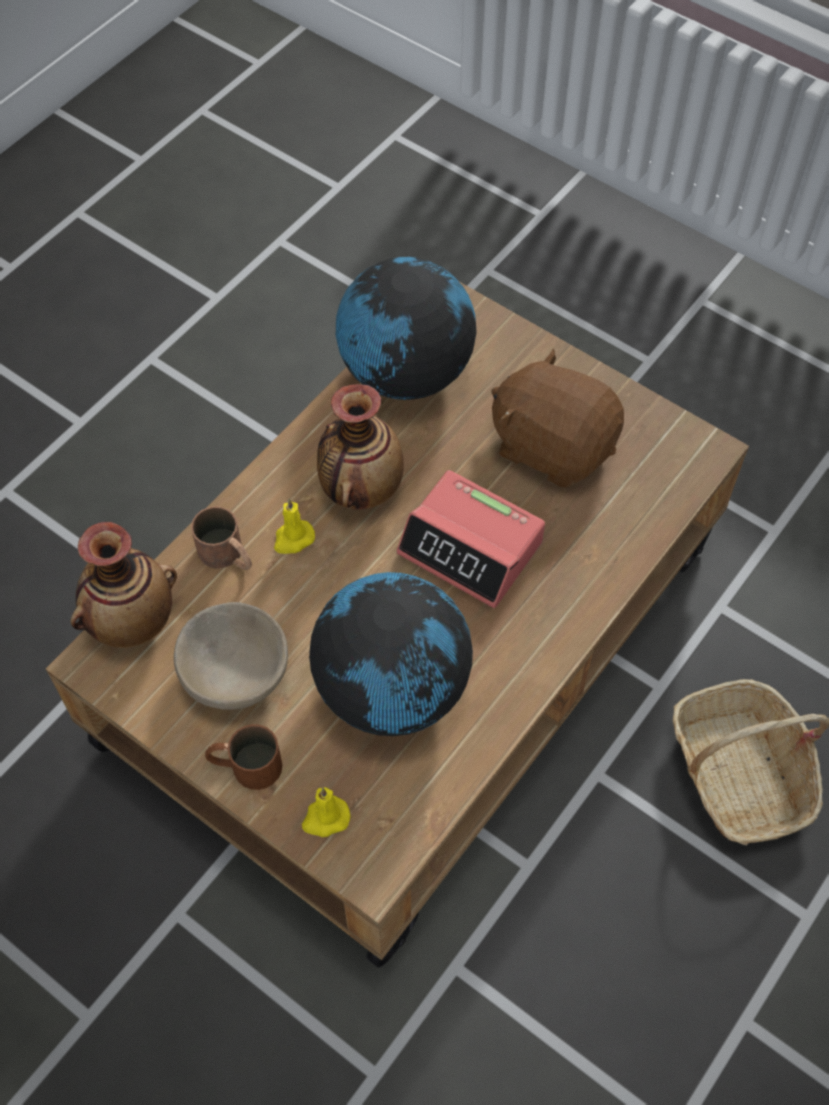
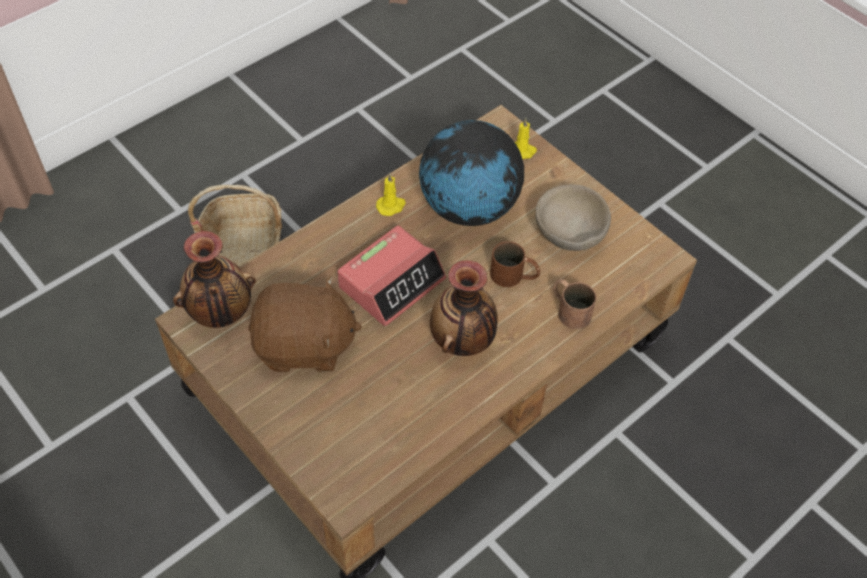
camera: 170 degrees left, 5 degrees down
(132, 621) = (638, 278): vase -> vase (220, 313)
(245, 765) = (567, 184): brown mug -> brown mug (514, 276)
(293, 539) = (519, 312): yellow candle -> yellow candle (391, 206)
(405, 373) = (404, 433): globe -> none
(471, 548) = (392, 282): alarm clock -> alarm clock turned 90 degrees clockwise
(553, 445) = (304, 346): brown plush toy -> brown plush toy turned 45 degrees counterclockwise

